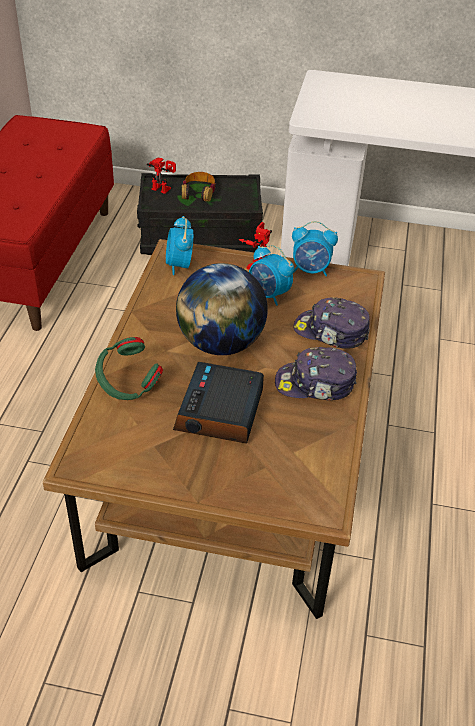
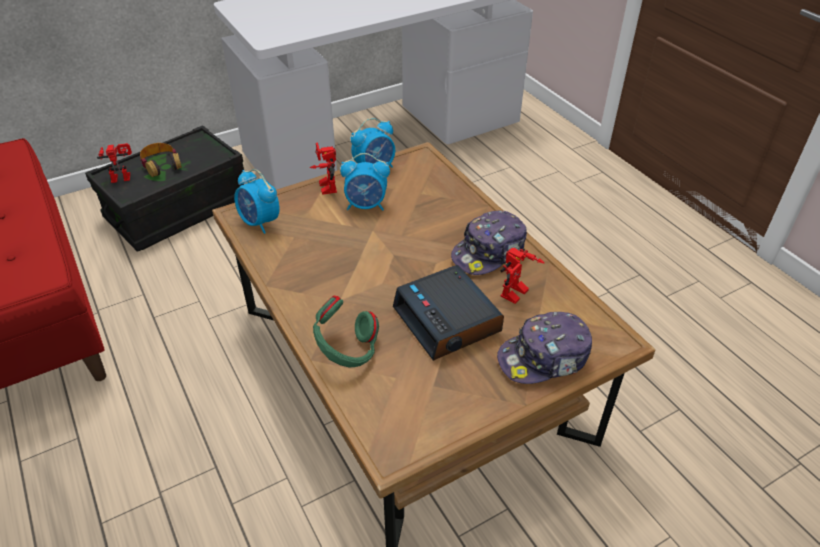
camera: 40 degrees left, 0 degrees up
(221, 344) = (378, 266): globe -> none
(293, 428) = (516, 296): none -> toy robot
(331, 332) = (449, 207): cap -> cap (544, 358)

